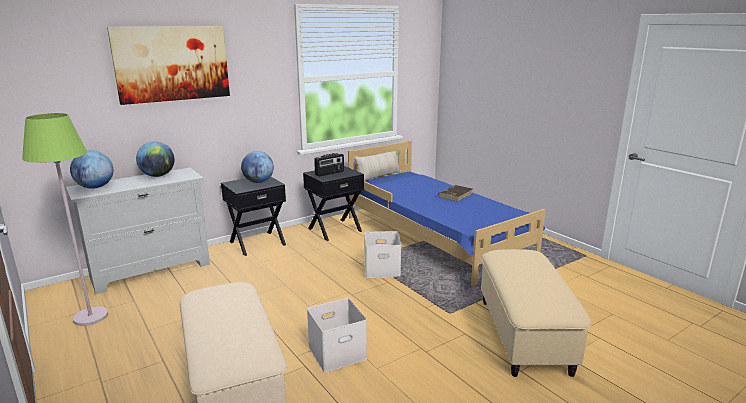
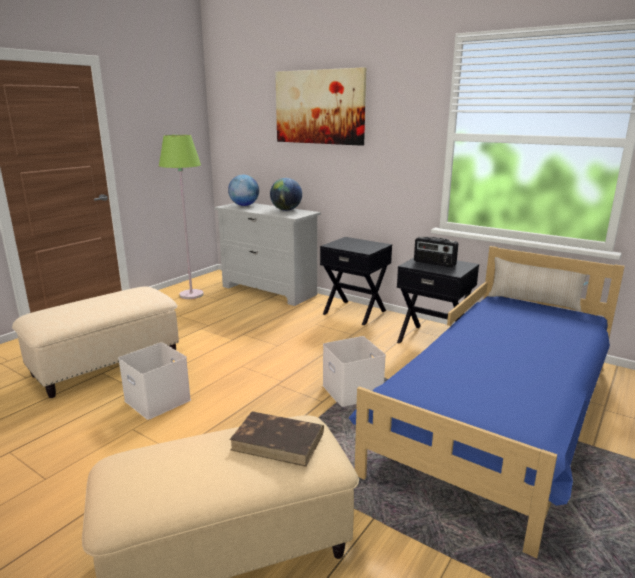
camera: 70 degrees right, 0 degrees up
(258, 182) = (363, 245): globe -> none
(455, 195) = (537, 363): brown book -> brown book (279, 441)

